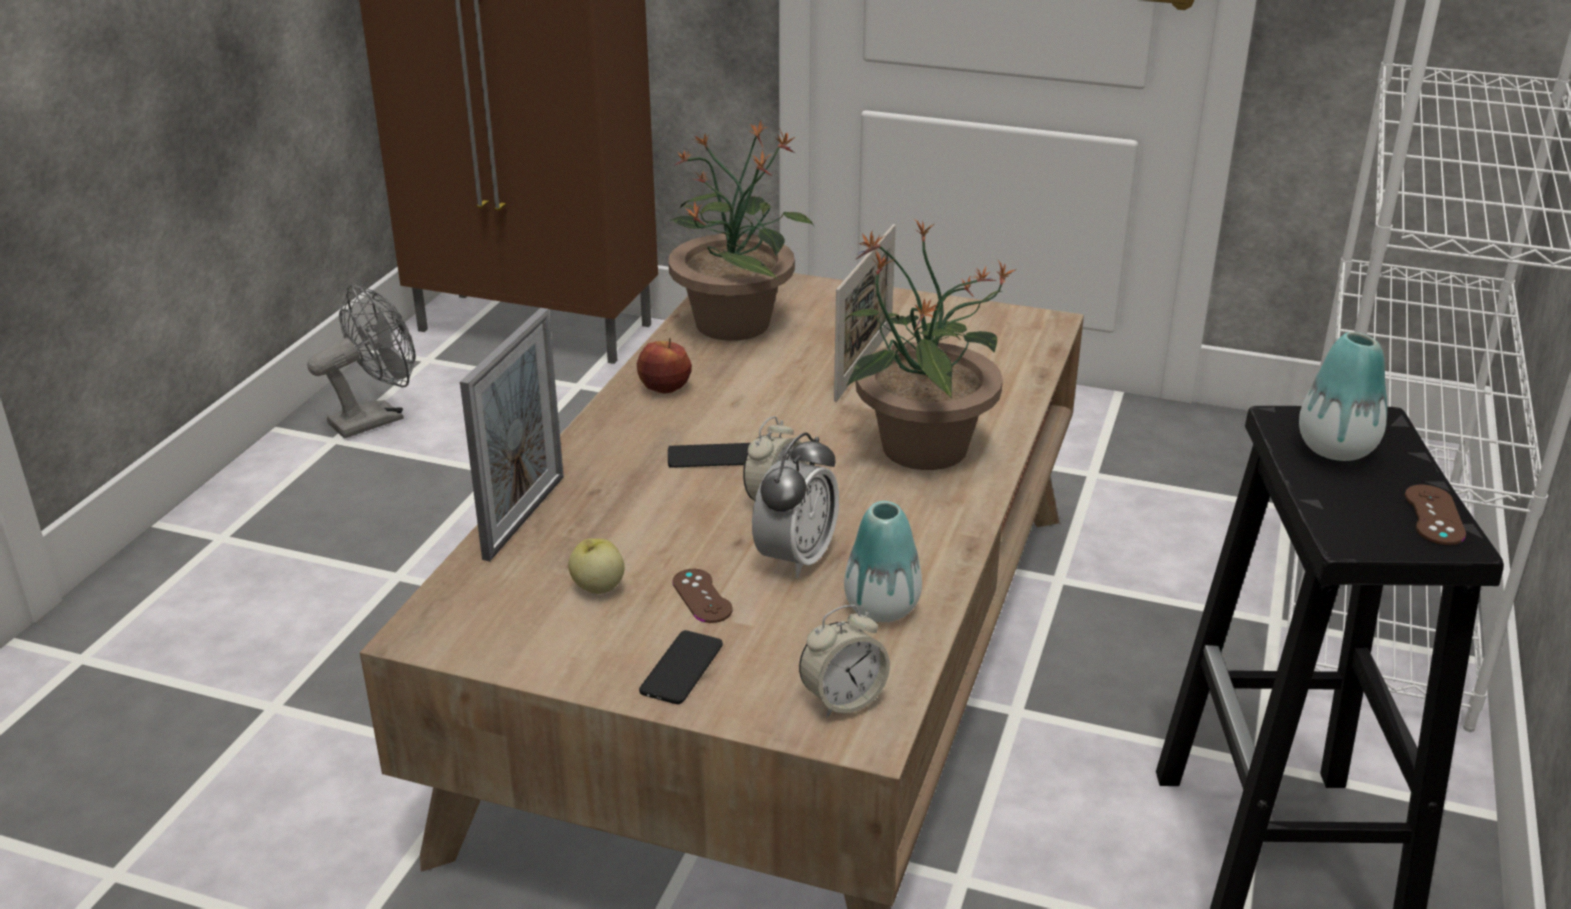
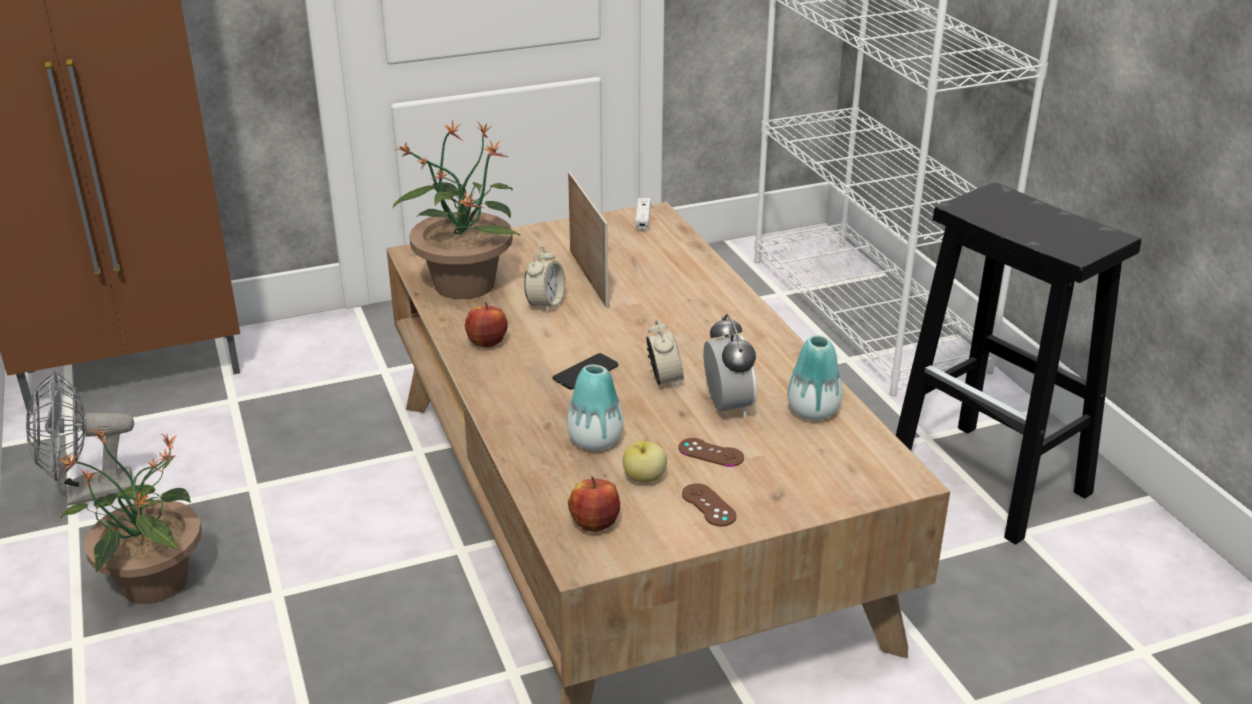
camera: 40 degrees left, 0 degrees up
(376, 418) = (88, 493): grey fan -> grey fan turned 120 degrees counterclockwise
(484, 606) = (594, 524): none -> apple
(524, 517) = (528, 461): picture frame -> none
(681, 668) = (763, 496): phone -> none
(843, 700) = (867, 467): alarm clock -> alarm clock (545, 304)
(921, 448) = (698, 315): potted plant -> potted plant (153, 583)
(1023, 323) = (643, 219): none -> white game controller
(1336, 448) = (1003, 212): vase -> vase (595, 441)
(1434, 515) = (1087, 228): brown game controller -> brown game controller (708, 505)

